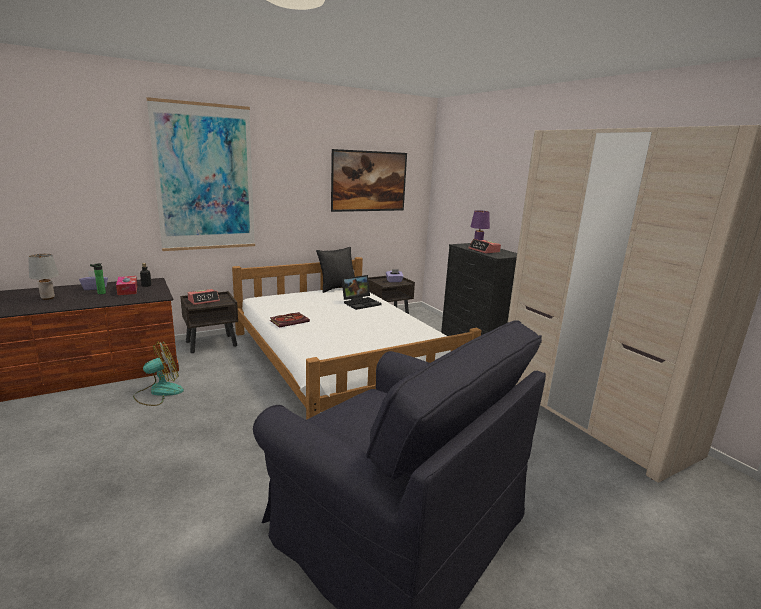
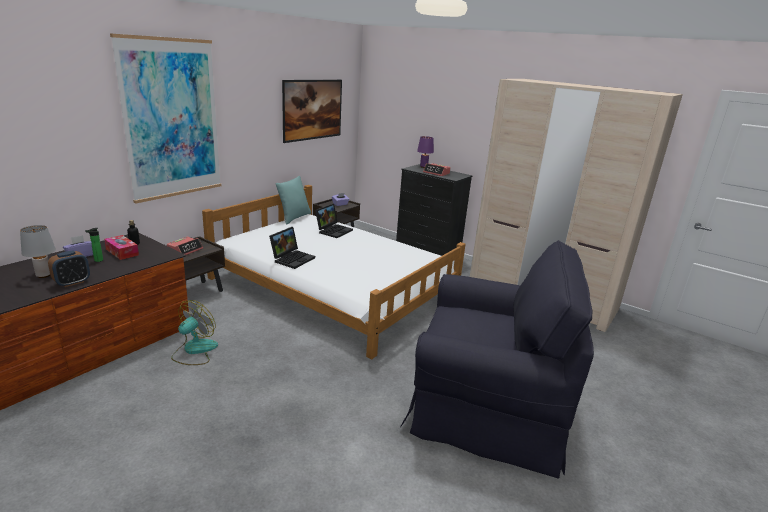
camera: 25 degrees left, 5 degrees up
(57, 306) = (72, 282): none -> alarm clock
(290, 321) = (292, 258): book -> laptop
(337, 288) = (294, 218): black pillow -> turquoise pillow

